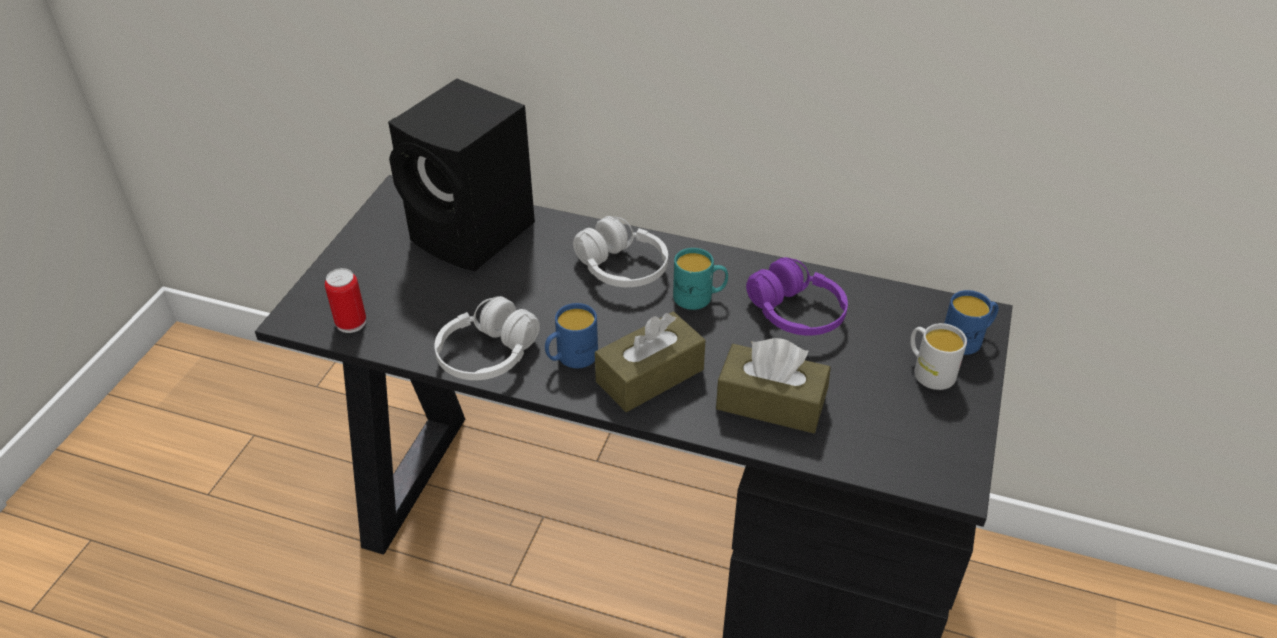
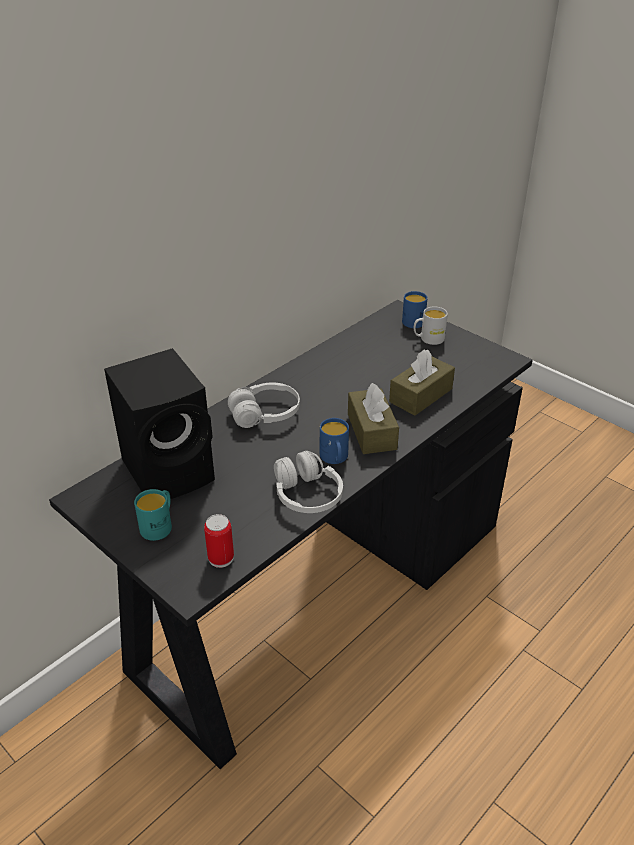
camera: 65 degrees left, 5 degrees down
(699, 297) = (316, 392): turquoise mug -> turquoise mug (159, 525)
(795, 313) = (356, 364): purple headphones -> none

